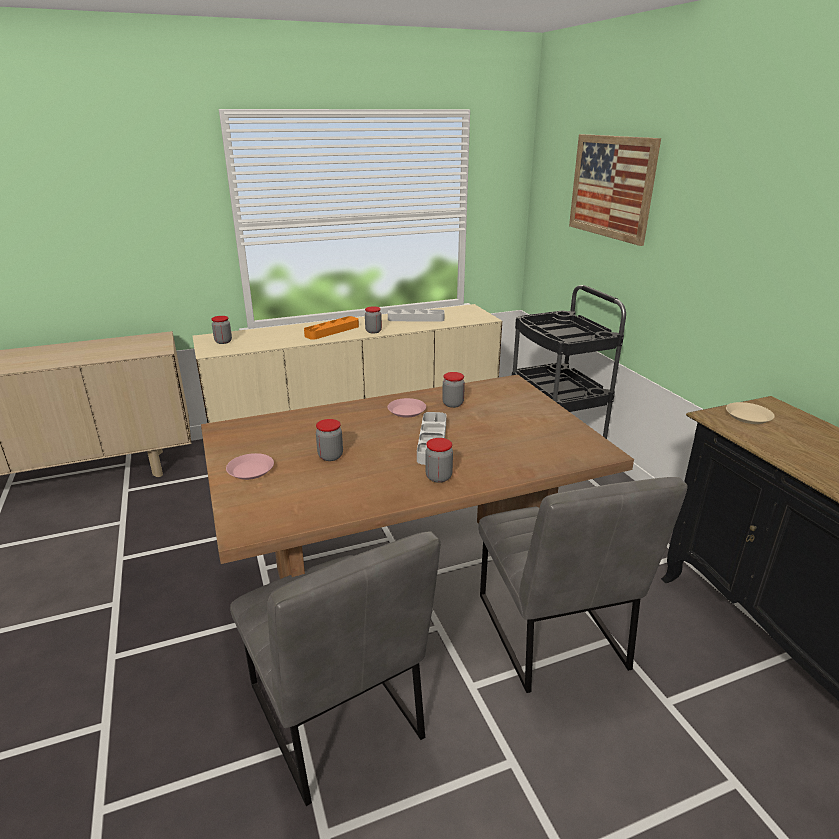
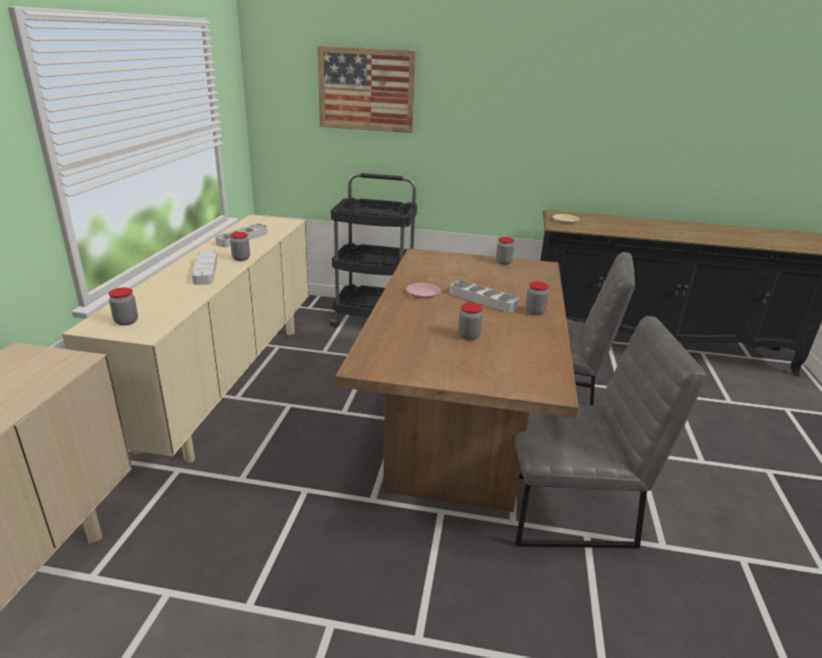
camera: 60 degrees left, 0 degrees up
(250, 470) = (460, 370): pink plate -> none
(332, 331) = (205, 271): orange tray -> grey tray
(453, 404) = (430, 277): jar -> jar (503, 262)

